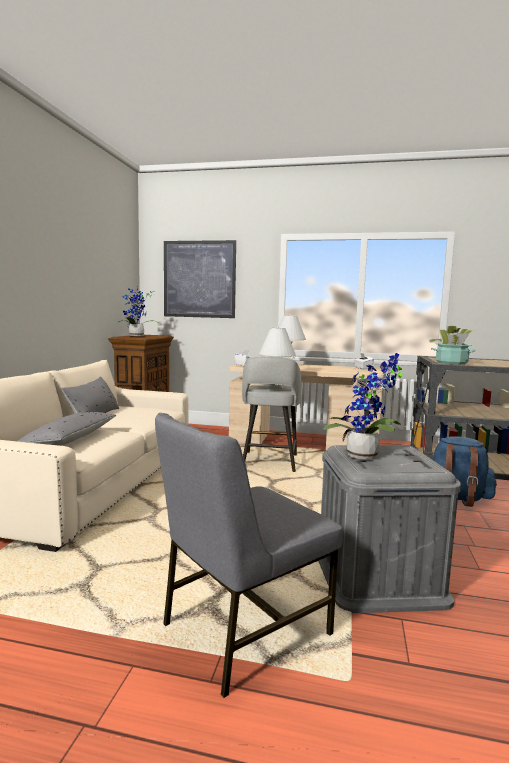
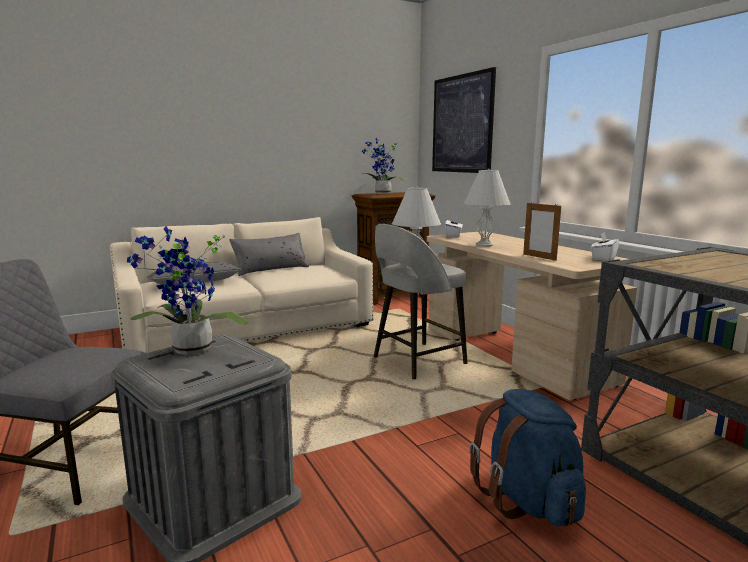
camera: 50 degrees right, 5 degrees up
(341, 371) = (539, 257): none -> picture frame
(451, 363) = (660, 265): potted plant -> none

